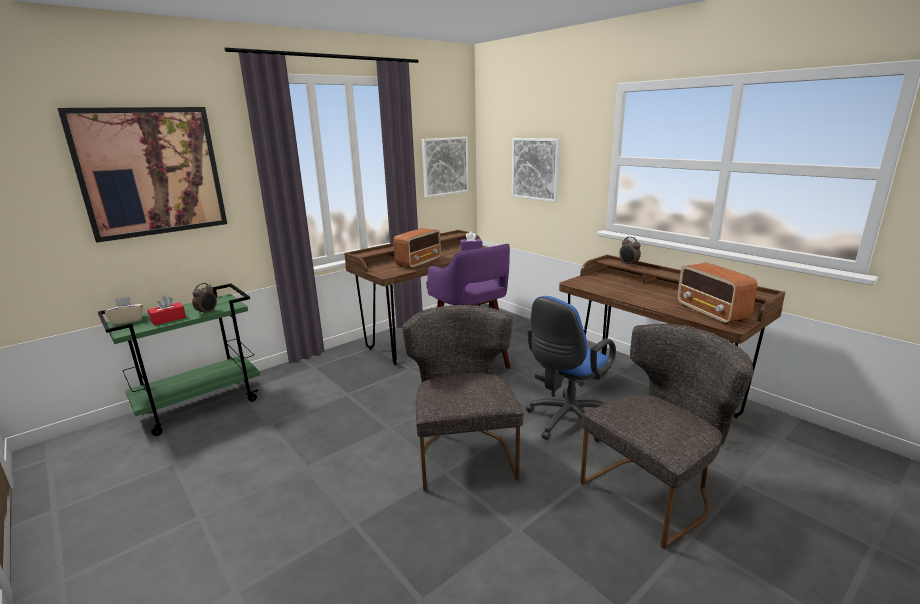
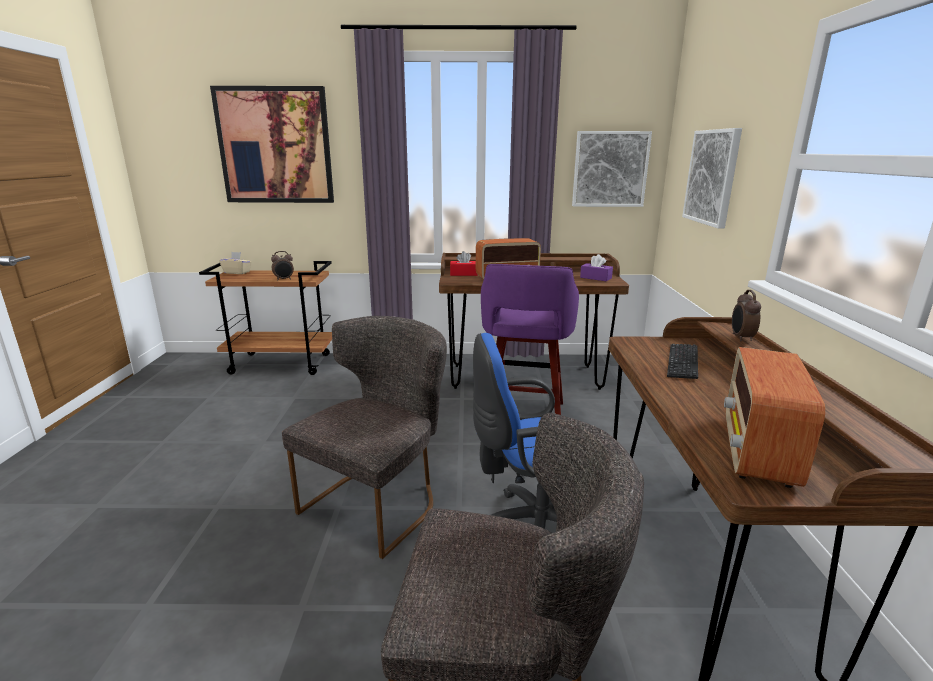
camera: 40 degrees right, 0 degrees up
(168, 319) = (255, 277): red tissue box -> red tissue box (463, 274)
(201, 405) = (282, 364): green cart -> brown cart
(615, 285) = (682, 362): none -> keyboard

